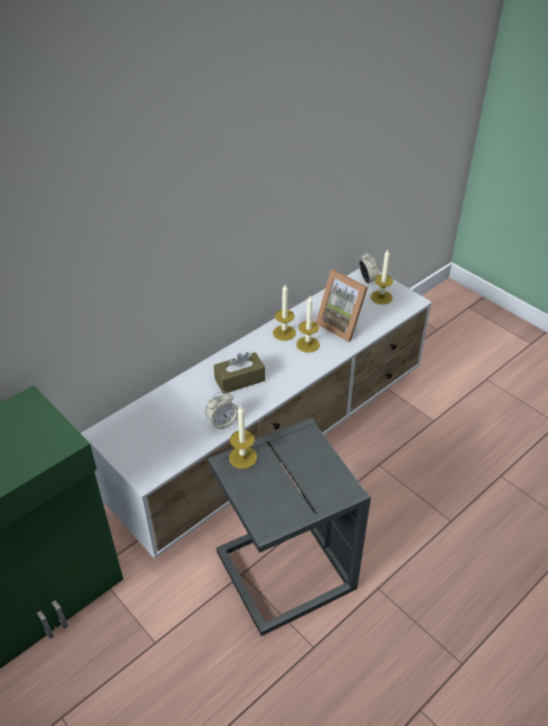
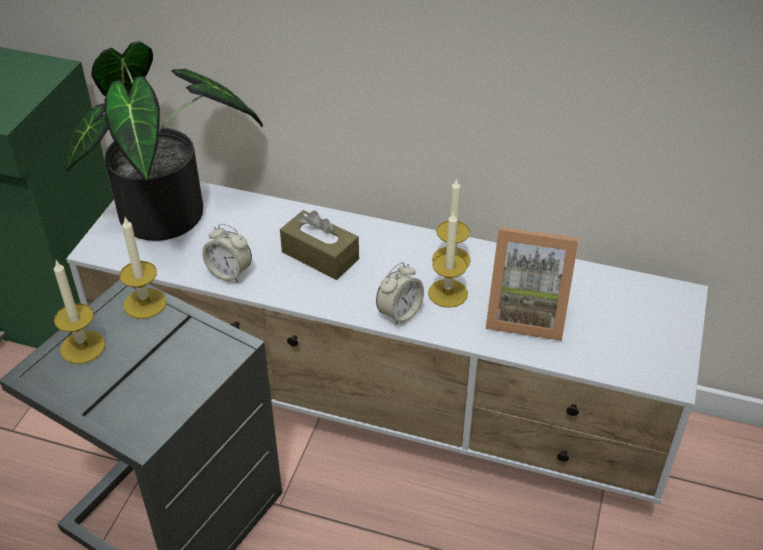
camera: 60 degrees right, 0 degrees up
(147, 431) = (172, 217): none -> potted plant
(342, 325) = (526, 313): picture frame -> picture frame turned 90 degrees counterclockwise
(368, 280) = (667, 303): alarm clock -> alarm clock (399, 313)
(381, 297) = (638, 334): candle -> candle (82, 347)

